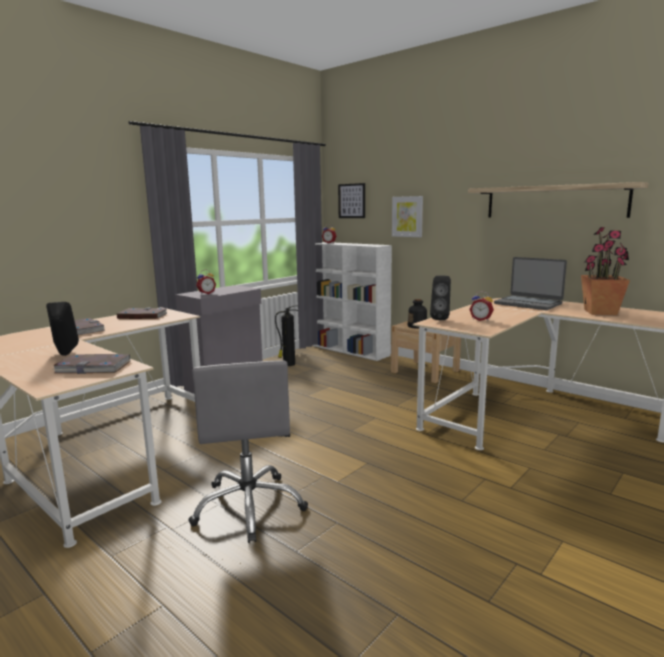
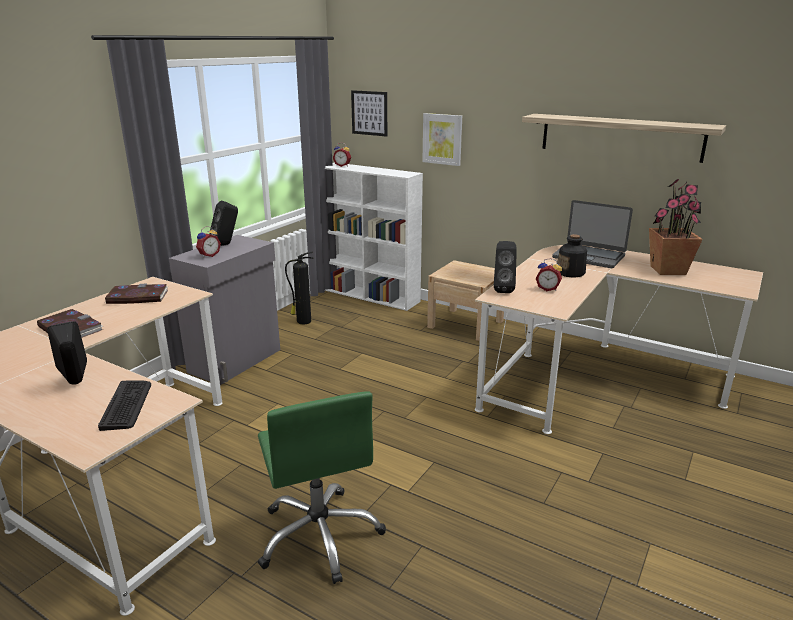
camera: 10 degrees left, 10 degrees up
(94, 367) = (127, 405): book -> keyboard
(223, 289) = (226, 244): none -> black speaker
(249, 506) = (320, 535): grey office chair -> green office chair
(417, 326) = (458, 275): bottle -> bottle (570, 273)

